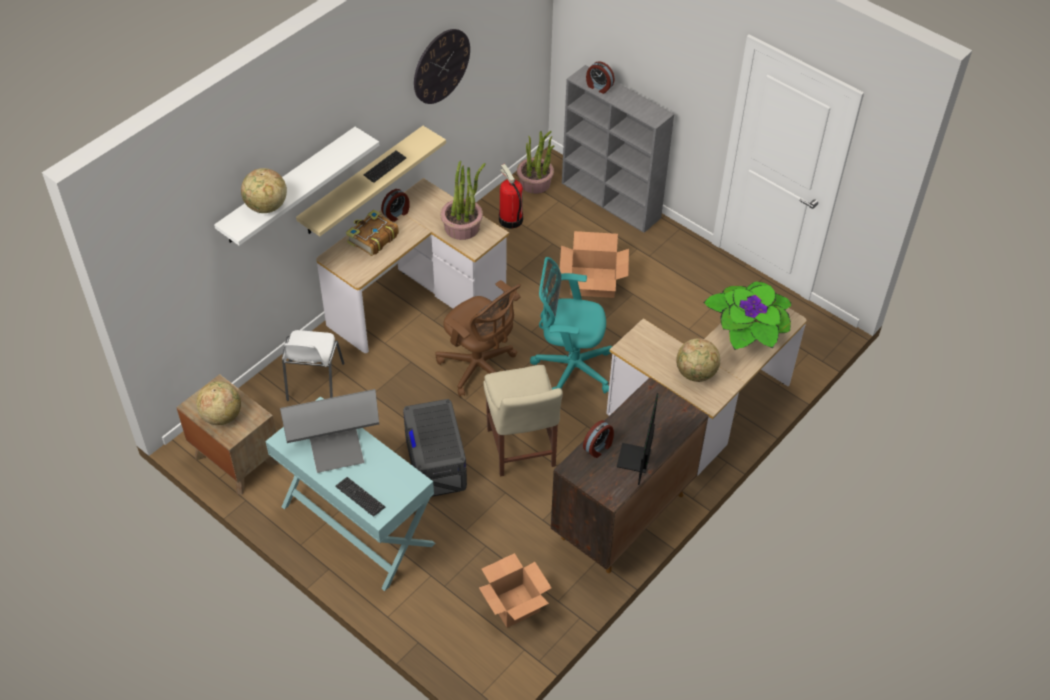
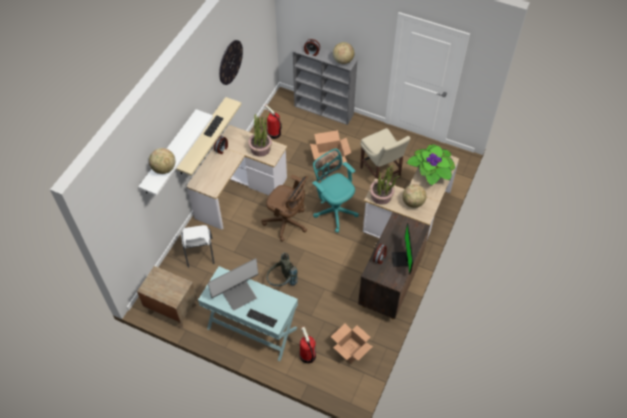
camera: 15 degrees left, 5 degrees up
(222, 416) = (164, 290): globe -> globe (343, 60)
(372, 238) = (213, 167): book -> none
(435, 594) = (307, 355): none -> fire extinguisher
(436, 462) = (281, 281): grey storage box -> grey backpack
(521, 450) = (325, 263): beige chair -> beige chair (381, 174)
(535, 183) = (280, 109): potted plant -> potted plant (381, 196)
(569, 367) = (334, 210): turquoise office chair -> turquoise office chair turned 60 degrees clockwise

